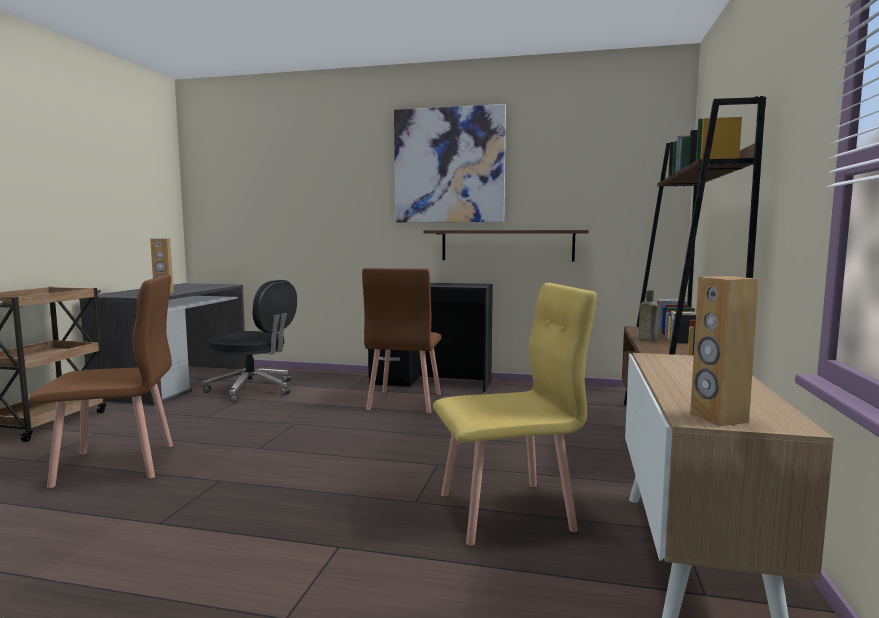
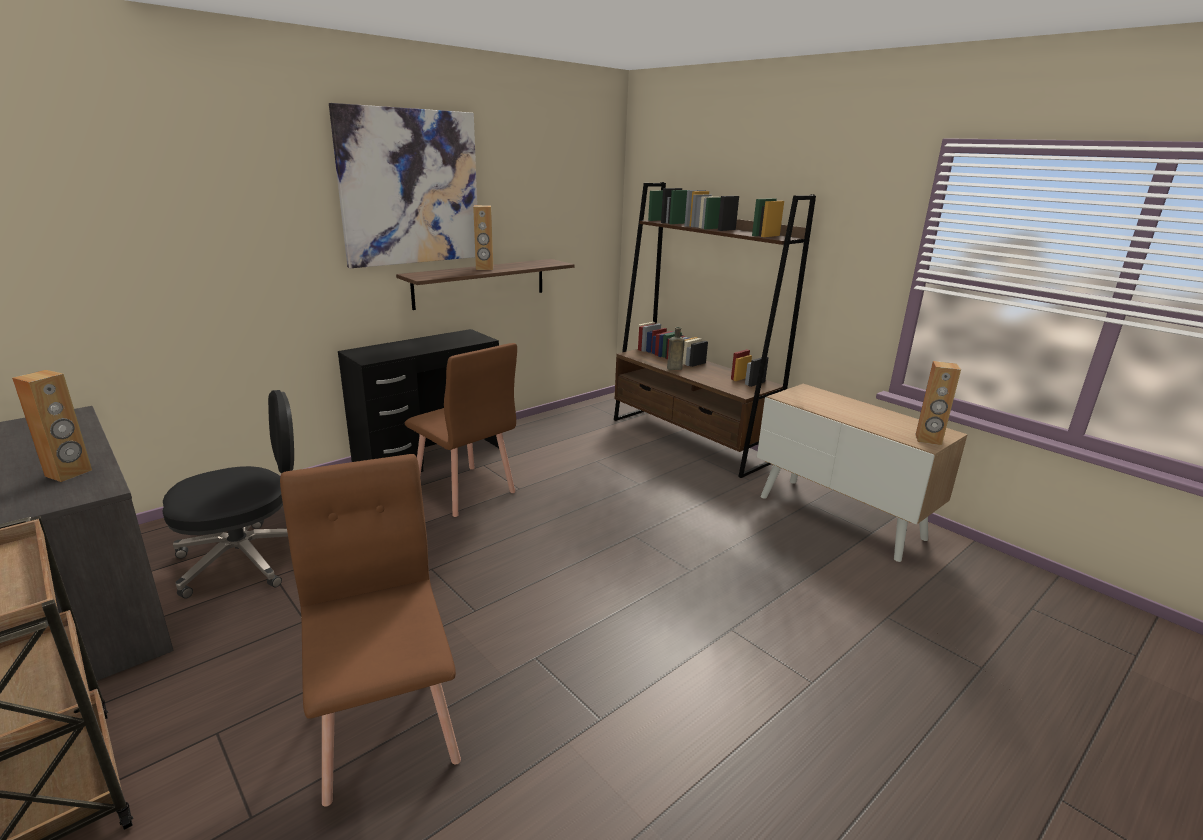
camera: 55 degrees left, 15 degrees up
(117, 465) = (387, 729): brown chair -> brown chair turned 45 degrees counterclockwise
(500, 229) = (484, 268): none -> brown speaker
(507, 511) = (739, 543): yellow chair -> none

